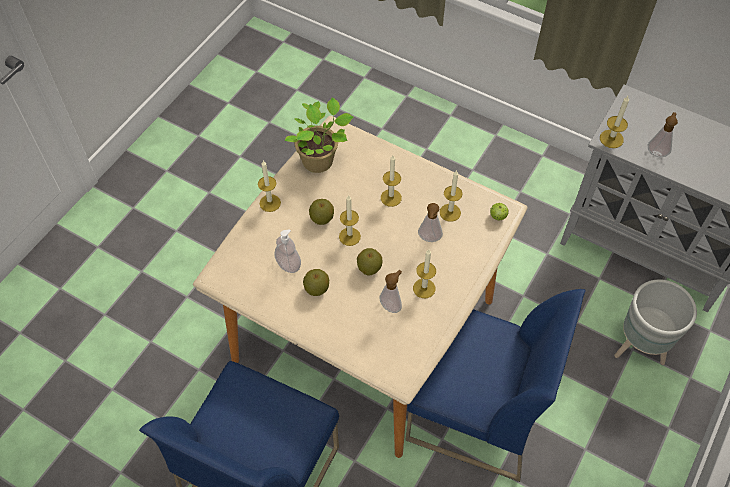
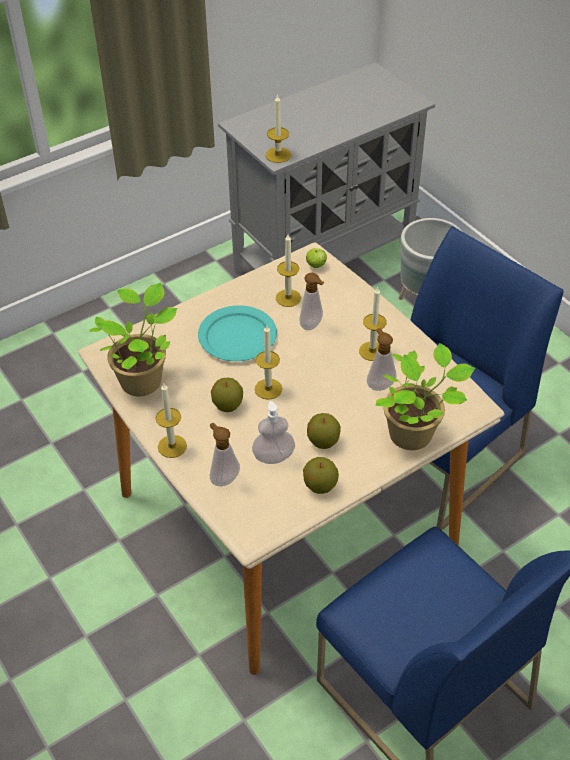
camera: 65 degrees left, 10 degrees down
(352, 345) = (414, 434): none -> potted plant
(369, 268) = (321, 386): apple -> apple (320, 485)
(391, 198) = (238, 337): candle -> turquoise plate
(657, 152) = (313, 135): soap dispenser -> soap dispenser (223, 478)

